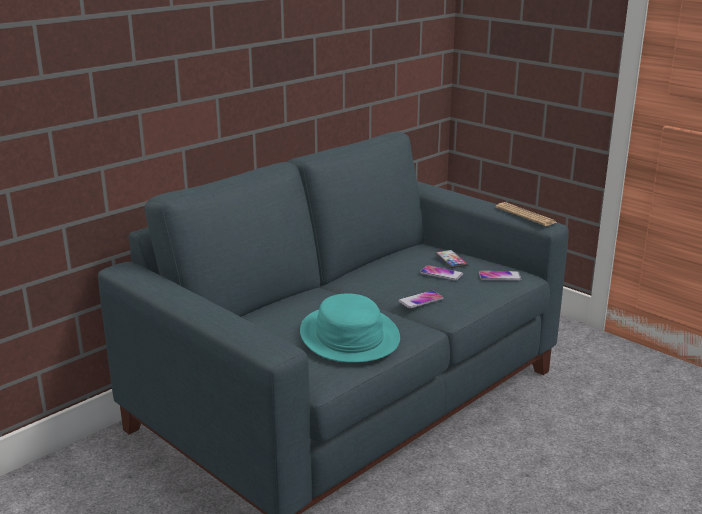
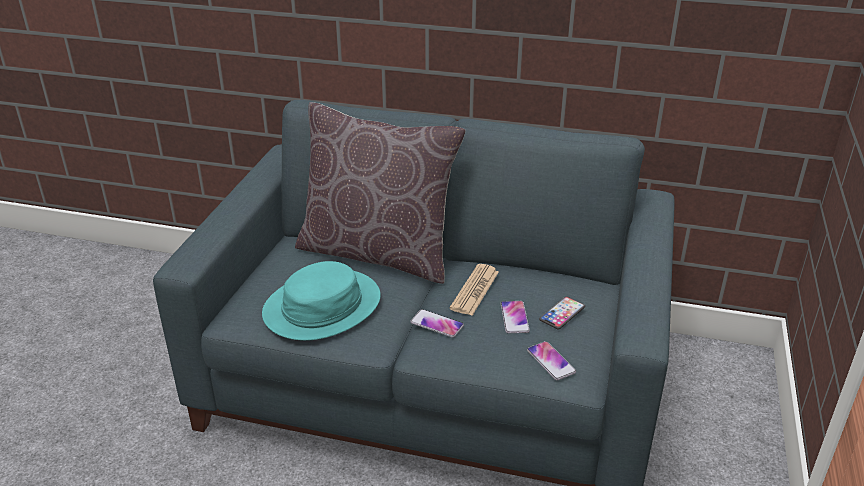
camera: 60 degrees right, 10 degrees up
(290, 301) = (378, 253): none -> brown pillow
(525, 215) = (645, 316): newspaper -> newspaper (475, 290)

